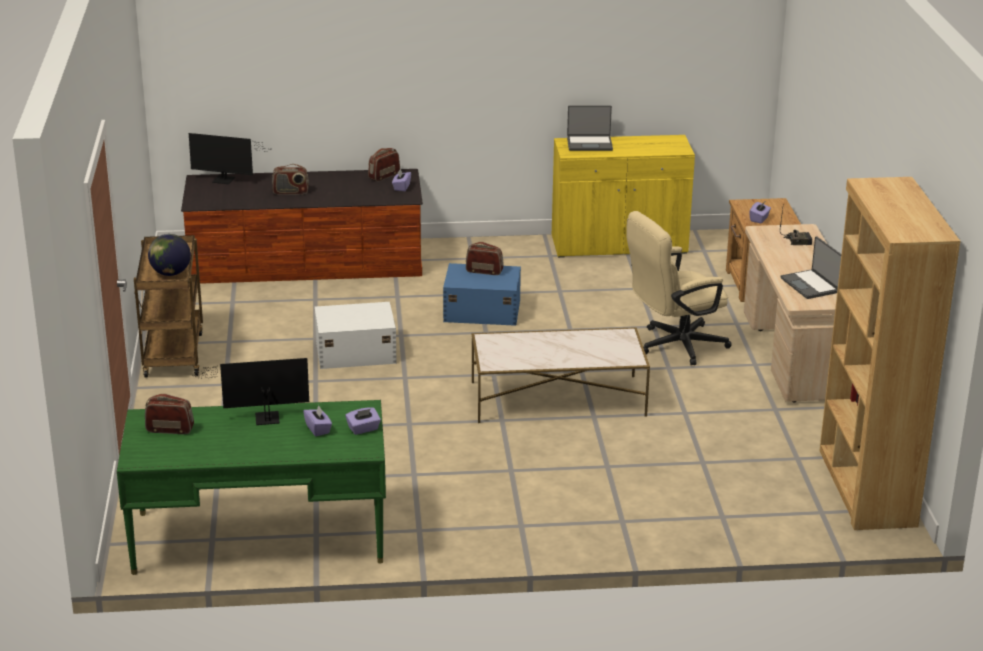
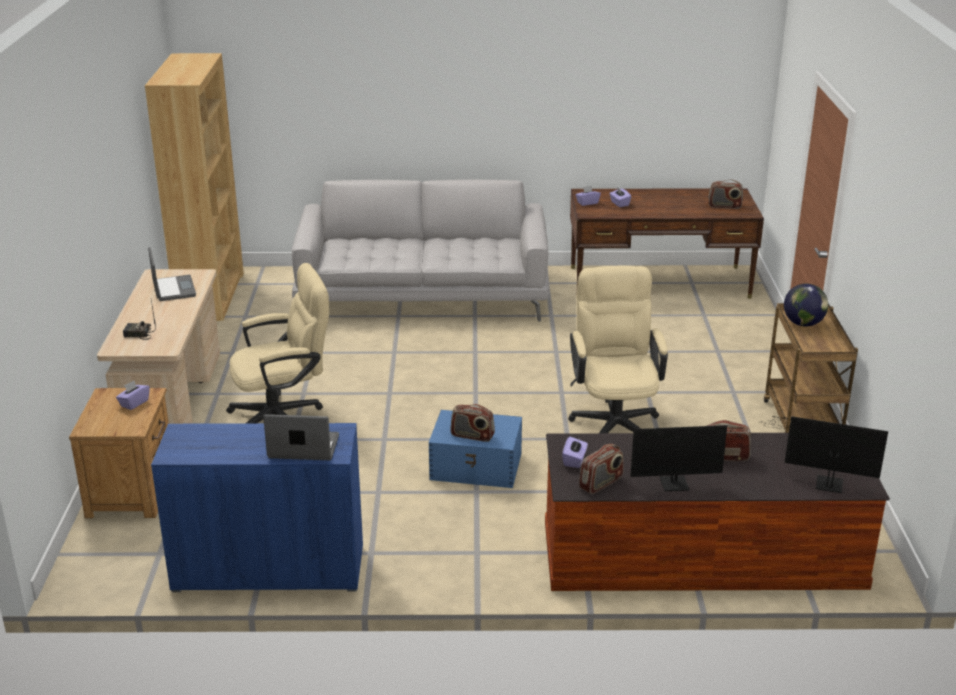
camera: 175 degrees left, 0 degrees up
(259, 537) = (658, 282): green desk -> brown desk
(262, 418) = (661, 210): monitor -> monitor (679, 484)
(354, 352) = (614, 420): white storage box -> beige office chair
(557, 399) = (421, 367): white coffee table -> none
(585, 502) = (424, 294): none -> grey sofa
(619, 245) = (269, 569): yellow cabinet -> blue cabinet

